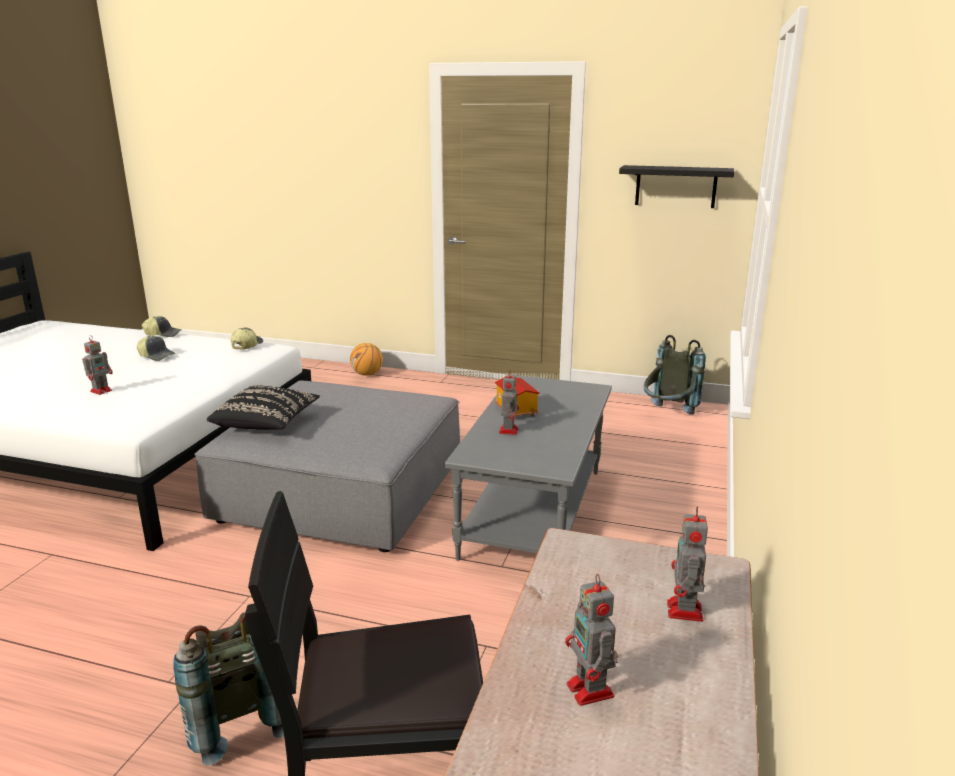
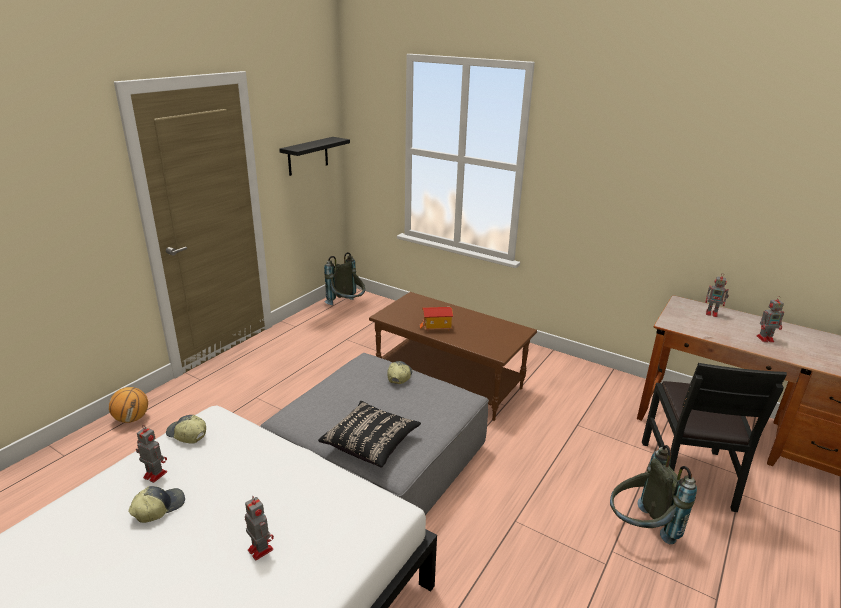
camera: 75 degrees left, 5 degrees up
(163, 334) = (61, 506): cap -> cap (399, 376)
(508, 430) = (465, 334): toy robot -> toy robot (154, 474)
(535, 513) = (450, 381): grey coffee table -> brown coffee table

